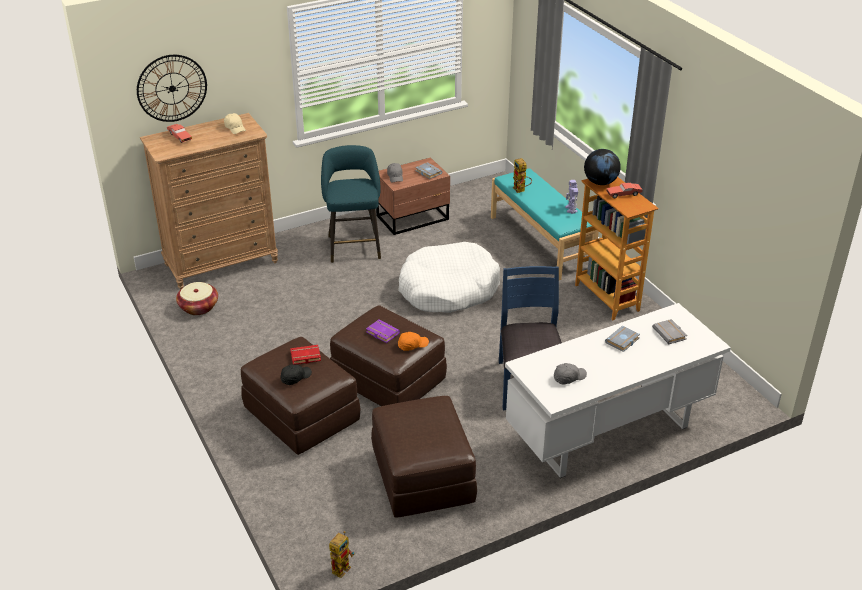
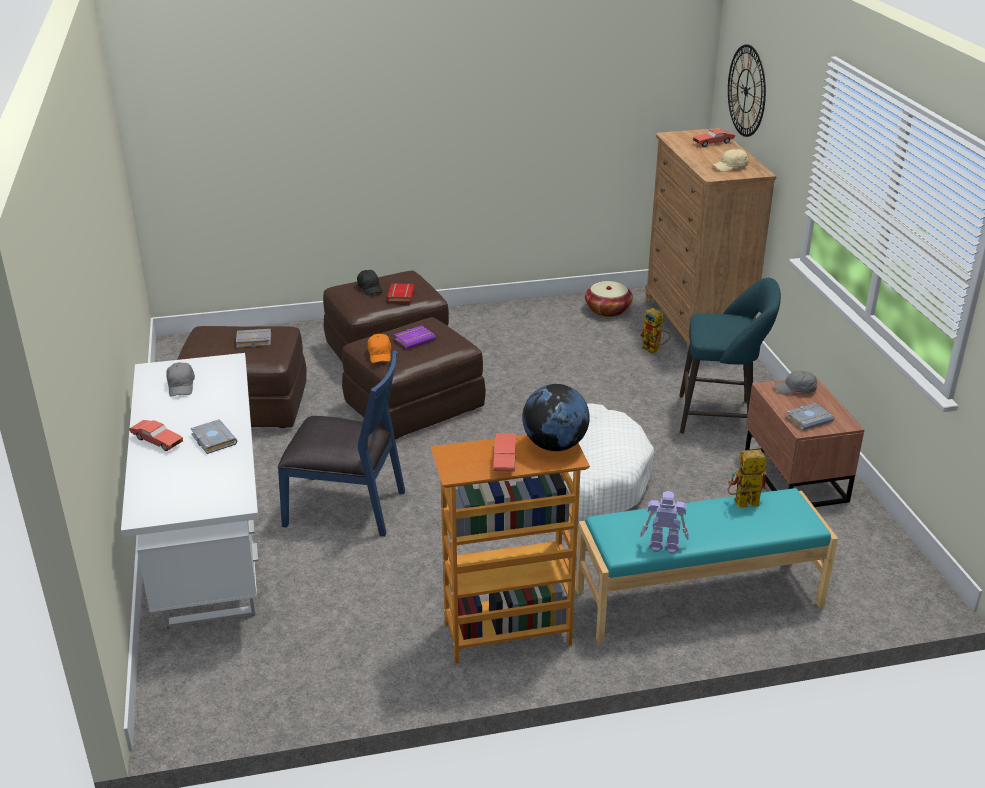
camera: 105 degrees right, 5 degrees down
(342, 566) = (172, 352): toy robot -> toy robot (654, 350)
(639, 364) = (157, 441): none -> red toy car
(670, 334) = (193, 483): grey book -> grey book (253, 341)

